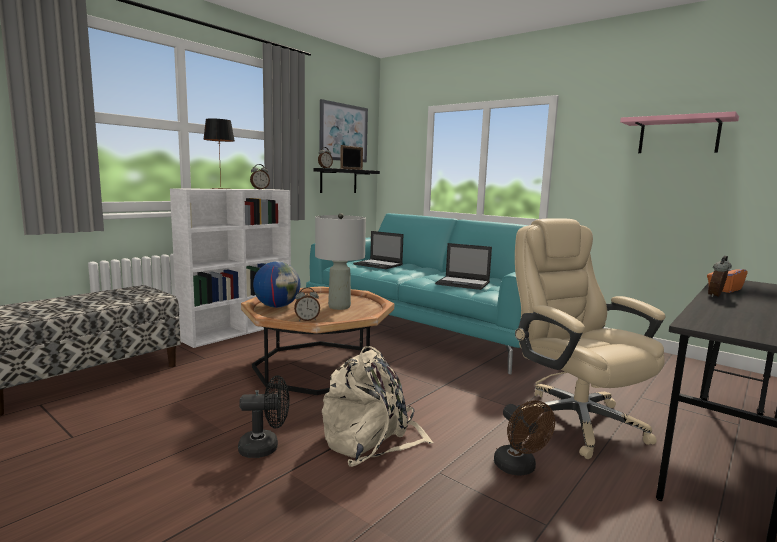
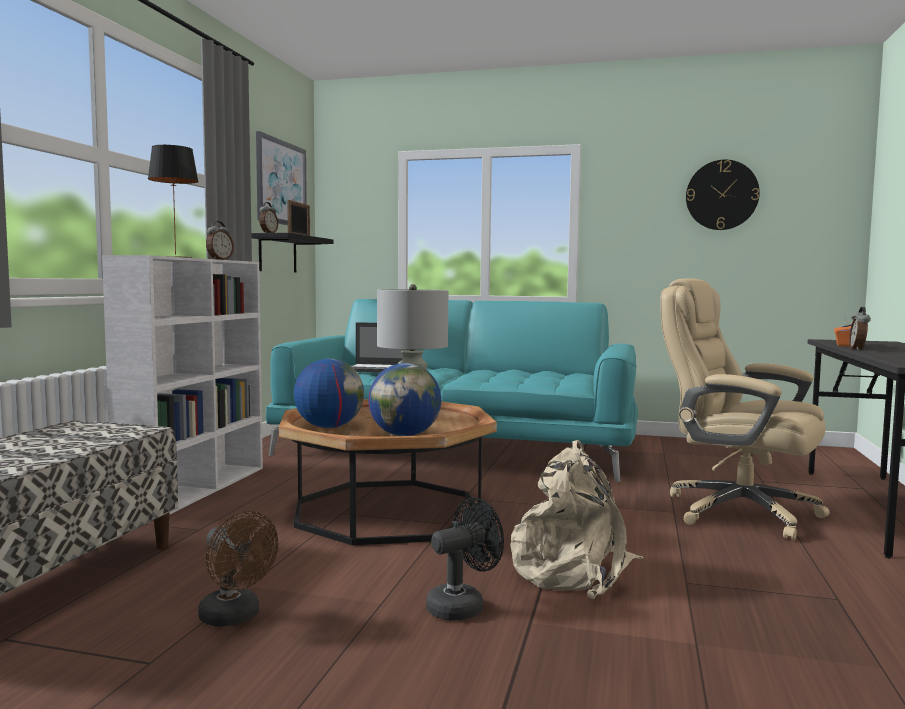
camera: 25 degrees left, 5 degrees down
(307, 320) = (405, 435): alarm clock -> globe
(463, 283) = (526, 378): laptop -> none
(519, 468) = (750, 561): brown fan -> brown fan (235, 617)
(678, 136) = (722, 195): pink shelf -> wall clock

